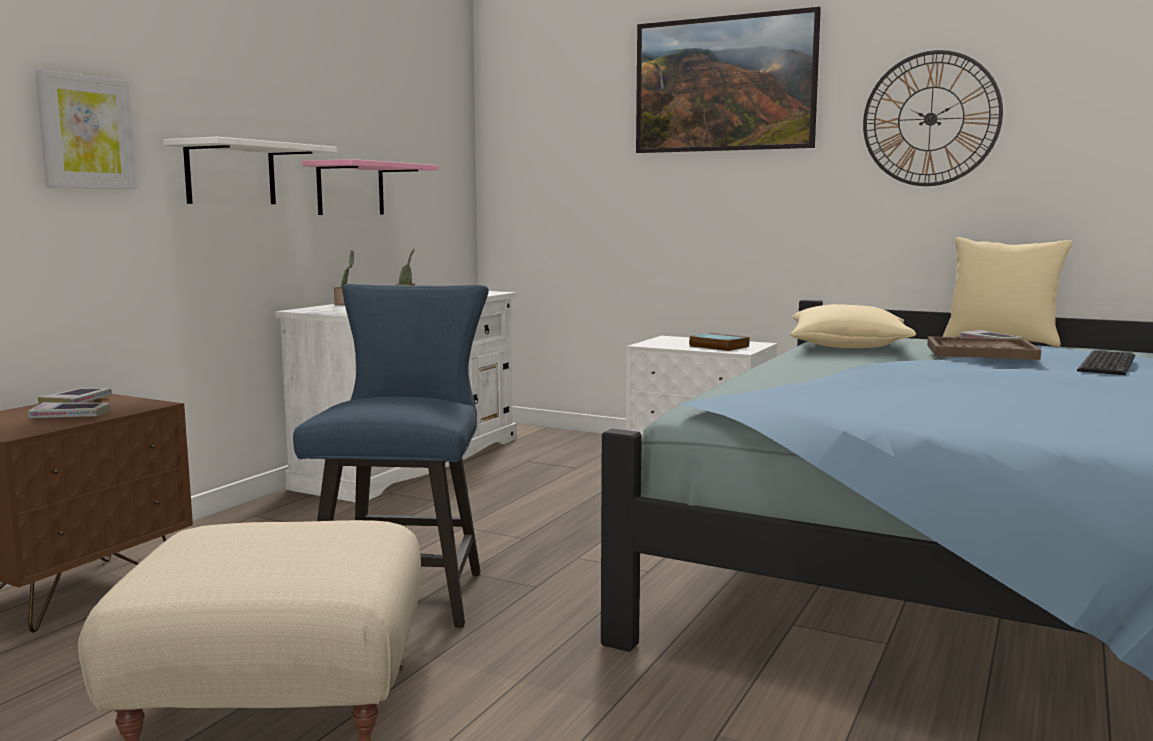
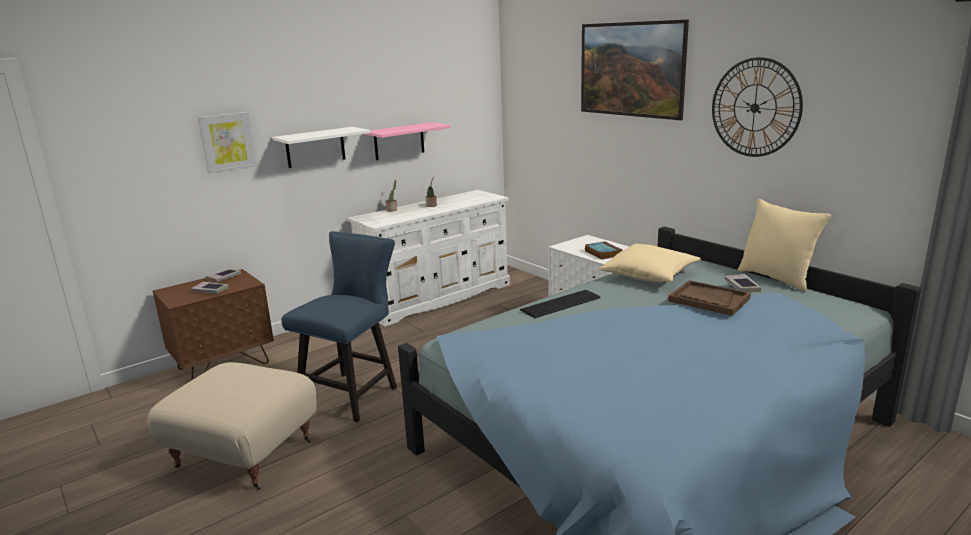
camera: 25 degrees right, 10 degrees up
(1110, 363) = (773, 327): keyboard -> keyboard (562, 304)

